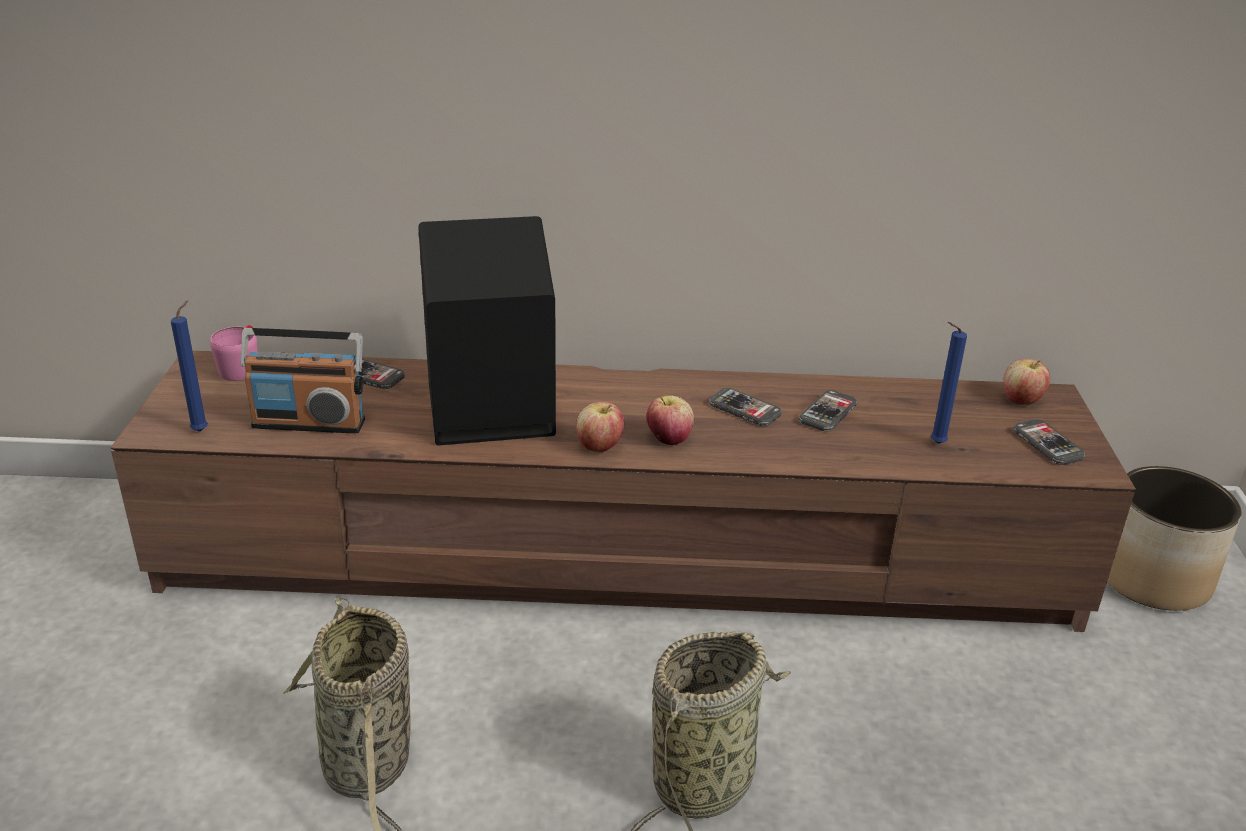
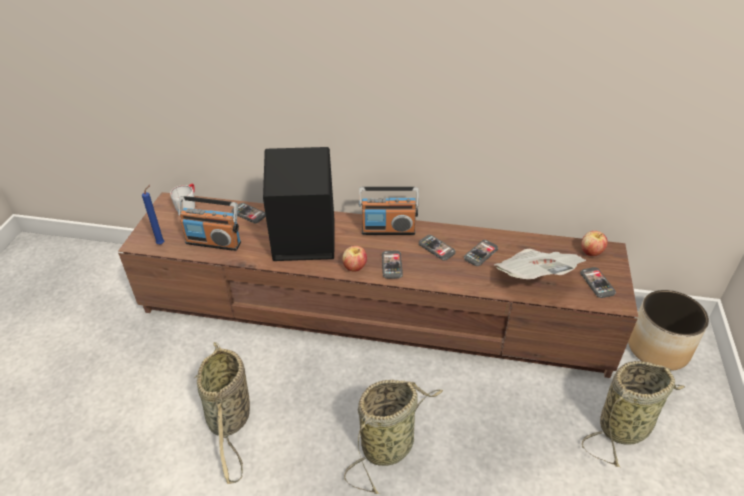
camera: 10 degrees right, 10 degrees up
(242, 367) = (187, 204): pink mug -> white mug
(646, 386) = (388, 230): none -> radio
(669, 439) = (392, 265): apple -> phone
(935, 444) = (534, 278): blue candle -> newspaper
(1136, 707) = (626, 426): none -> basket

